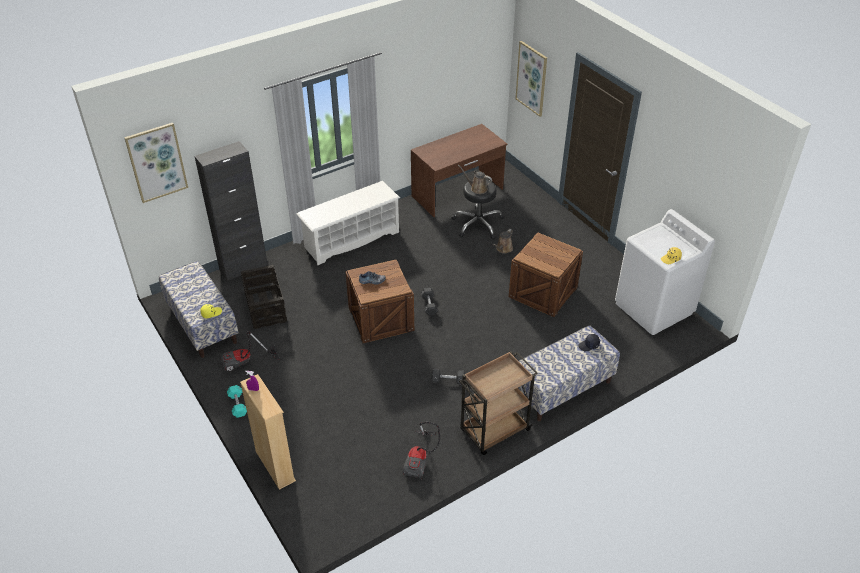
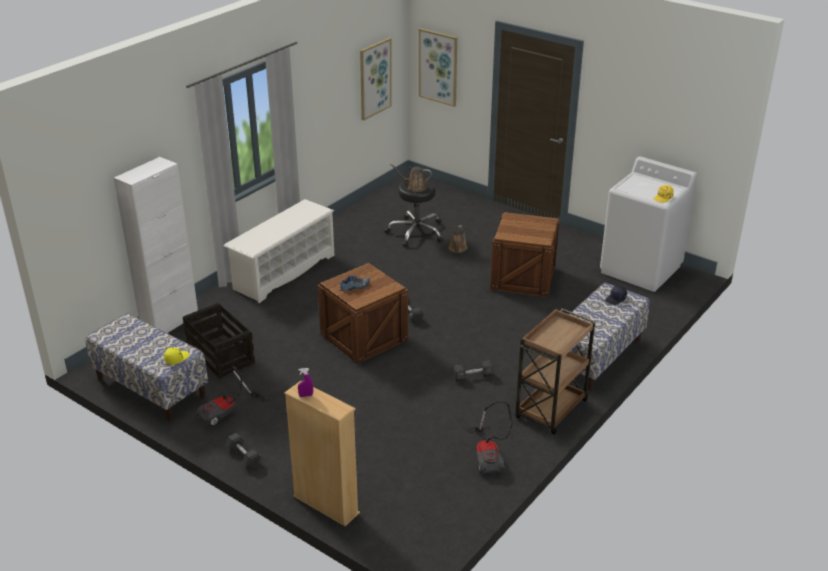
camera: 20 degrees left, 10 degrees down
(156, 162) = (73, 188): picture -> picture (375, 78)
(238, 405) = (244, 456): turquoise dumbbell -> black dumbbell
(243, 267) = (170, 322): black cabinet -> white cabinet
(458, 193) = (377, 209): brown desk -> none

